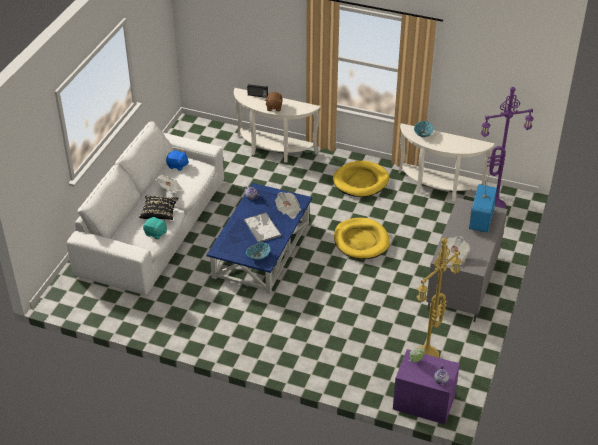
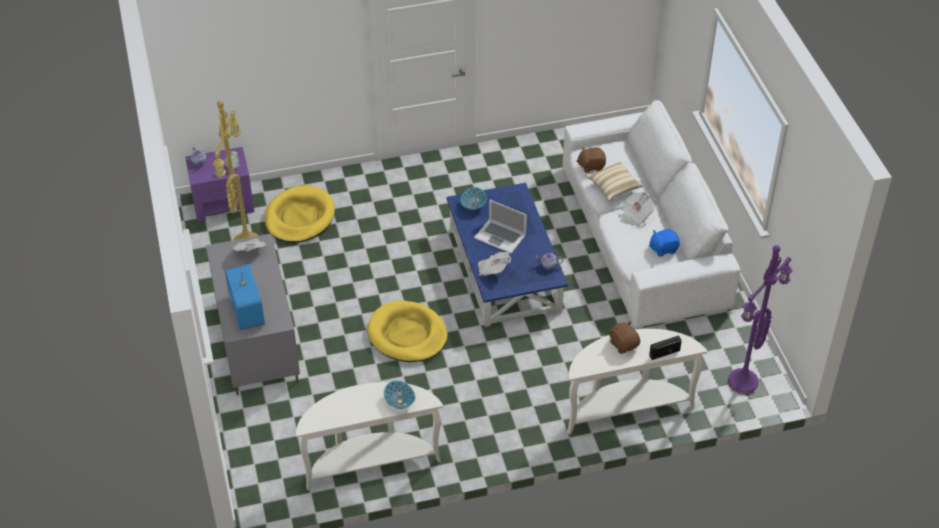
camera: 145 degrees right, 5 degrees up
(155, 233) = (591, 166): turquoise plush toy -> brown plush toy
(159, 213) = (613, 187): black pillow -> beige pillow
(262, 227) = (500, 236): tray -> laptop
(361, 181) = (475, 418): yellow dog bed -> yellow dog bed (299, 217)
(495, 206) = (279, 472): purple floor lamp -> purple floor lamp (744, 384)

